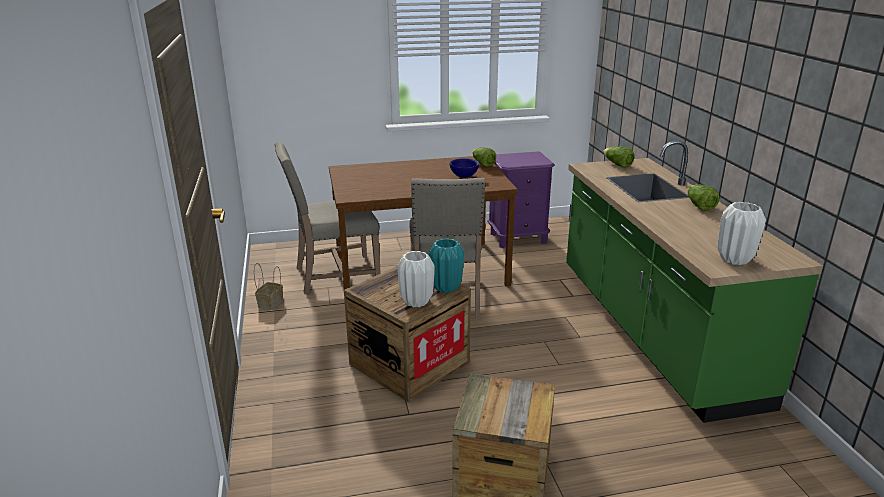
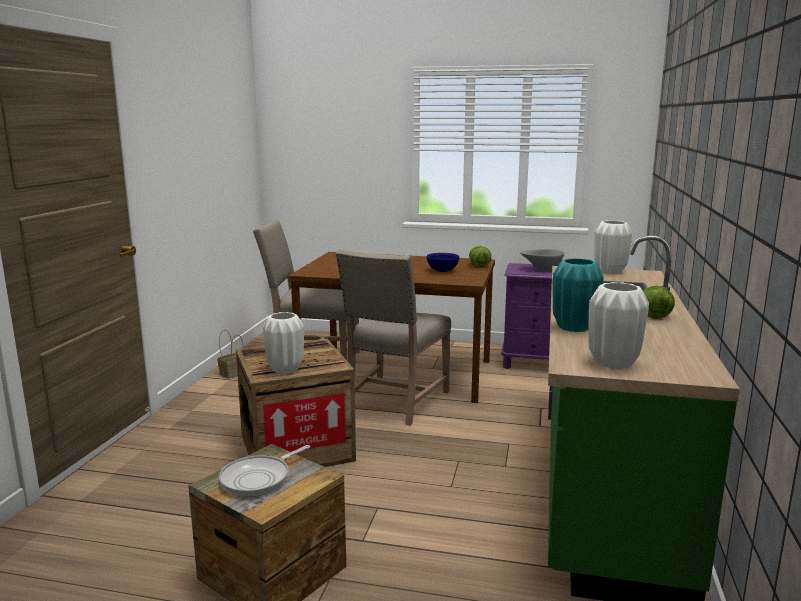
camera: 25 degrees right, 10 degrees down
(446, 287) = (330, 364): turquoise vase -> turquoise vase (574, 327)
(499, 406) = (259, 479): none -> frying pan
(526, 159) = (542, 270): none -> grey bowl
(617, 164) = (609, 272): lettuce -> white vase

